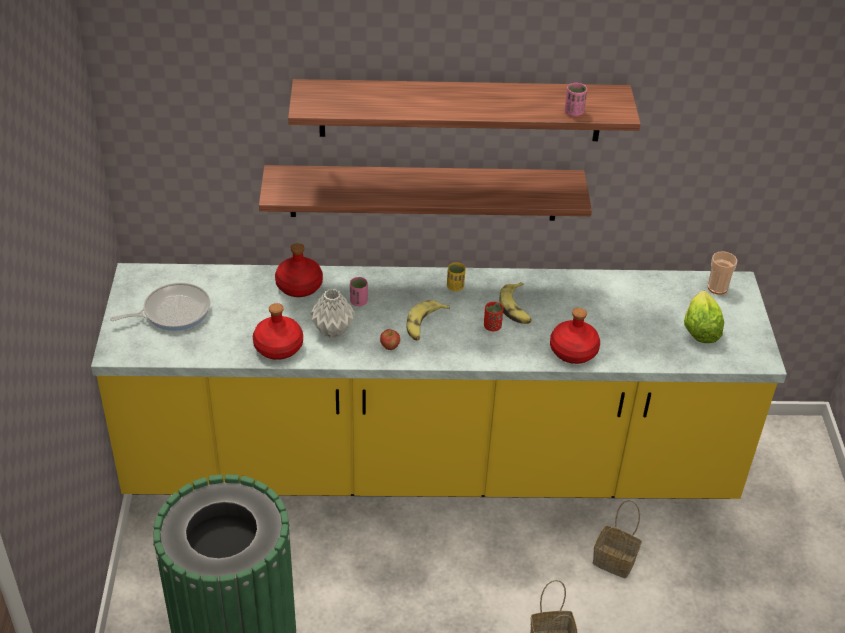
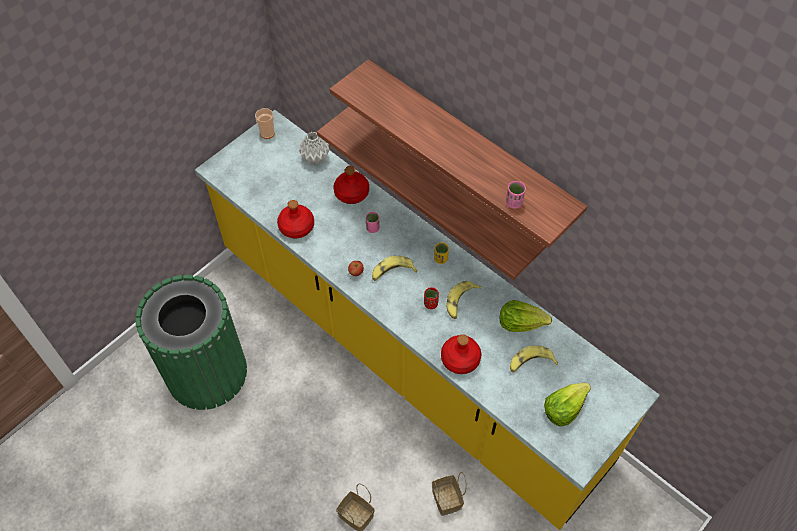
camera: 45 degrees right, 15 degrees up
(173, 311) = (268, 163): frying pan -> none
(333, 330) = (337, 237): grey vase -> grey vase (315, 158)
(586, 291) = (521, 322): none -> lettuce
(632, 315) = (530, 363): none -> banana
(717, 288) = (615, 387): cup -> cup (267, 133)

